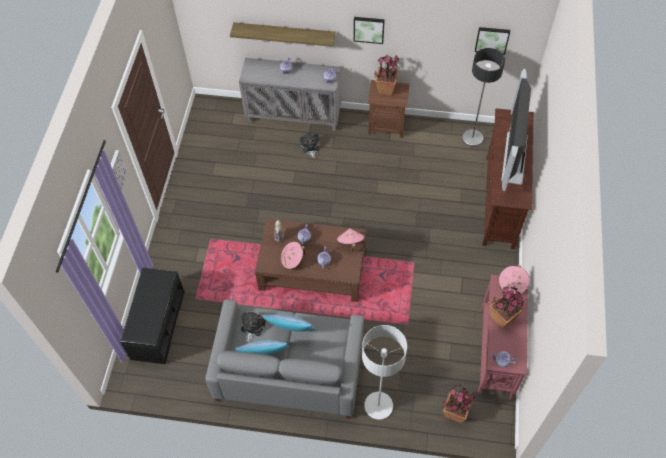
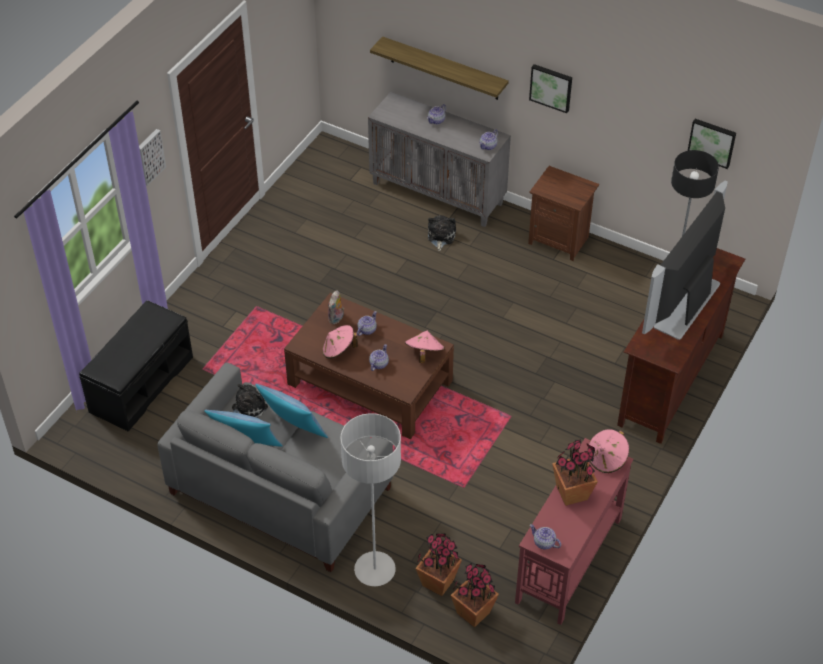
camera: 20 degrees right, 10 degrees down
(386, 89) = (563, 181): potted plant -> potted plant (438, 582)

